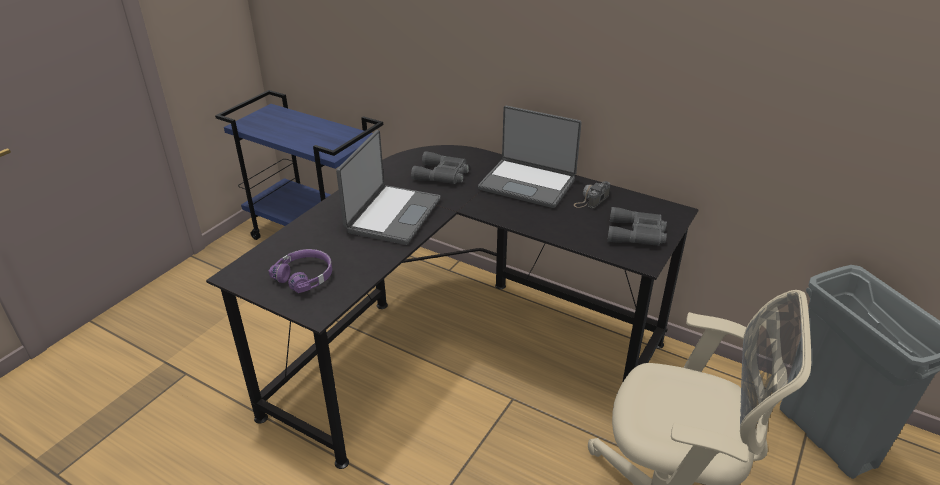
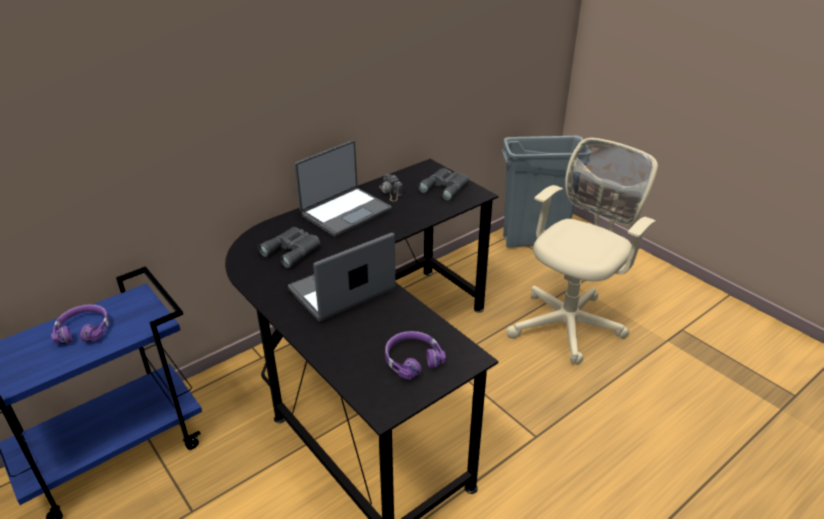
camera: 70 degrees left, 0 degrees up
(313, 131) = (84, 330): none -> purple headphones
(392, 215) = (342, 291): laptop -> laptop turned 75 degrees counterclockwise

